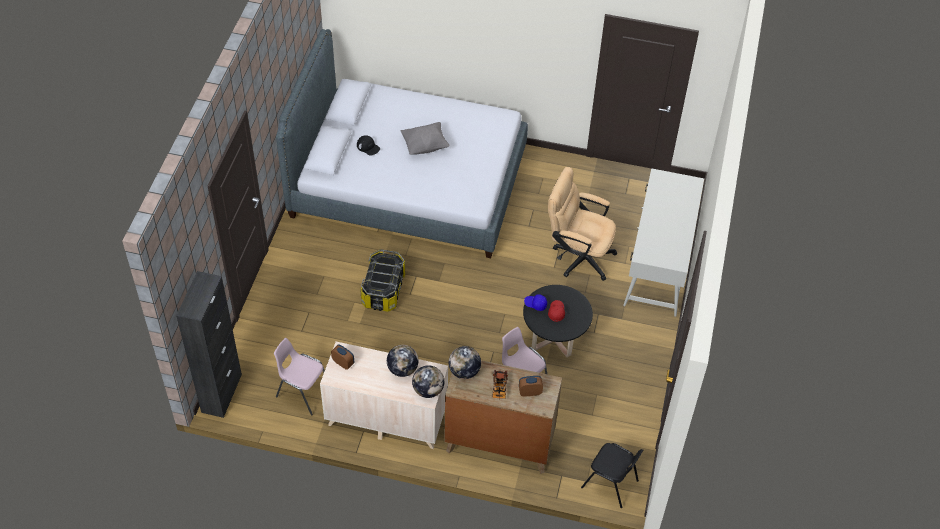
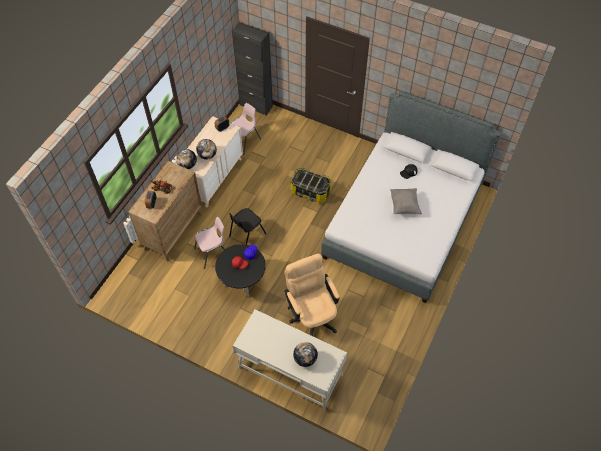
camera: 105 degrees right, 5 degrees up
(464, 371) = (181, 173): globe -> globe (305, 359)
(578, 256) = (312, 315): beige office chair -> beige office chair turned 60 degrees counterclockwise
(610, 484) = (121, 285): black chair -> black chair (247, 235)

